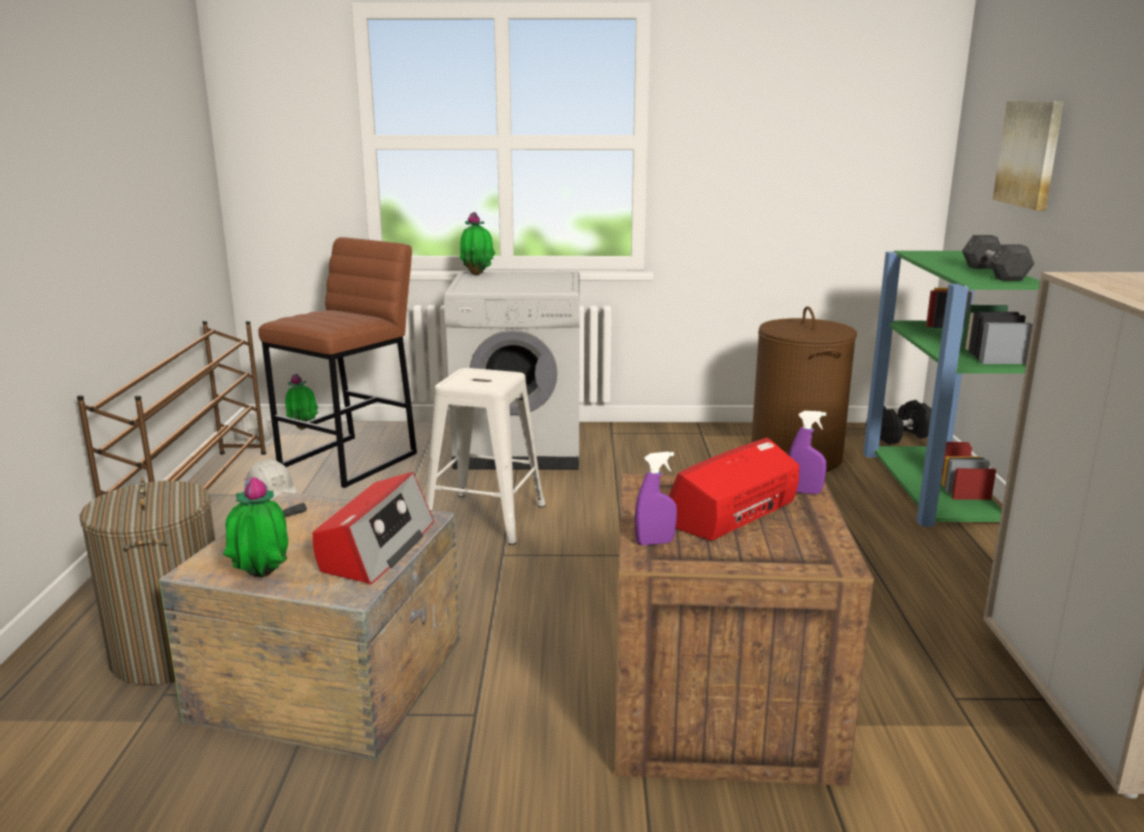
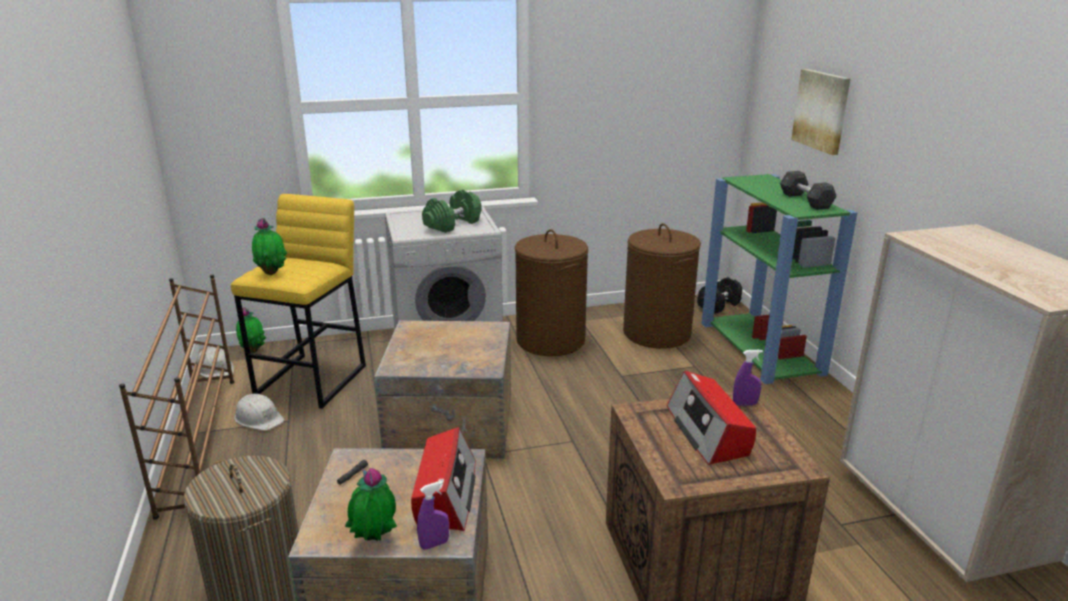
camera: 15 degrees left, 5 degrees up
(351, 460) = (313, 379): brown stool -> yellow stool
(477, 274) = (403, 215): potted plant -> potted plant (272, 273)
(485, 518) = (453, 422): white stool -> crate
(527, 283) = (452, 224): none -> green dumbbell
(651, 451) = (550, 340): none -> brown laundry basket
(654, 542) = (673, 469): purple spray bottle -> purple spray bottle (434, 544)
(731, 513) = (708, 431): radio -> radio turned 45 degrees counterclockwise

